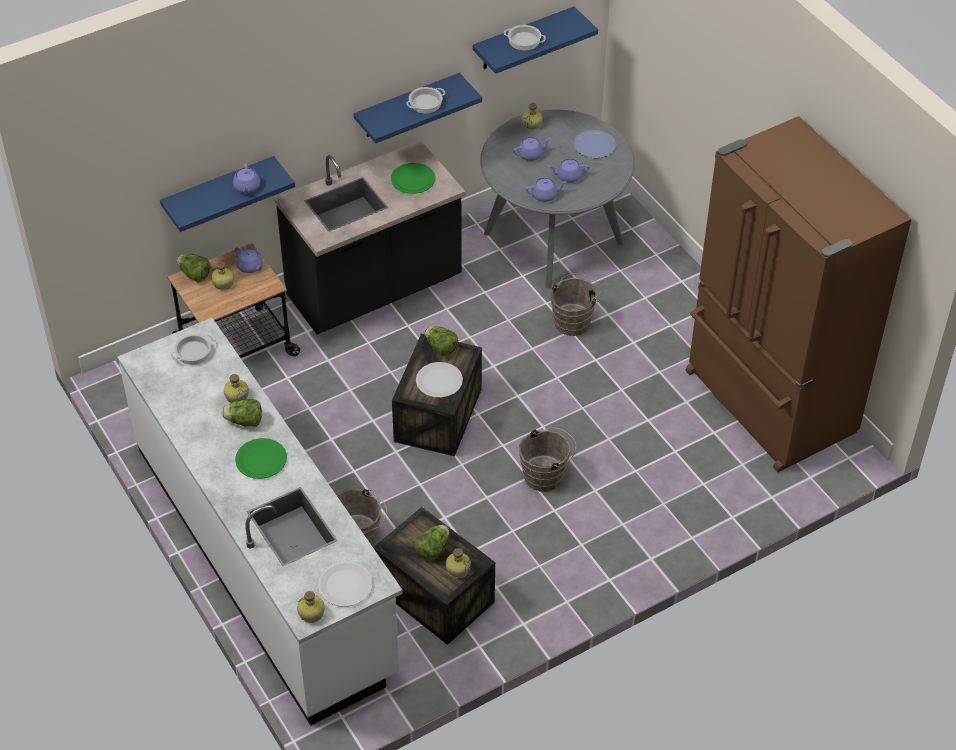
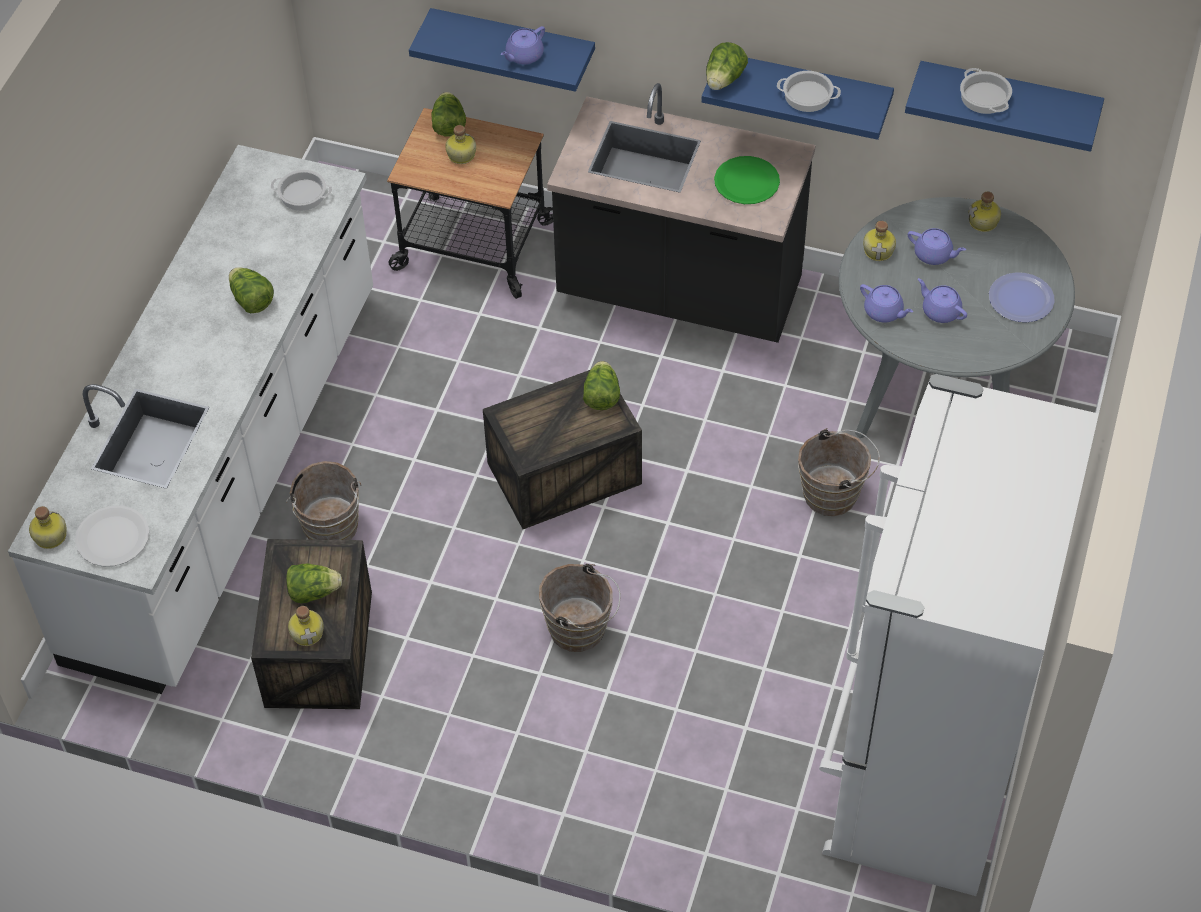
camera: 50 degrees right, 5 degrees up
(237, 396) = (279, 269): bottle -> bottle (879, 250)
(250, 267) = (508, 157): purple teapot -> none
(261, 459) = (214, 350): green plate -> none
(375, 124) = (724, 80): none -> lettuce
(439, 381) = (552, 429): white plate -> none
(767, 403) = (919, 770): brown fridge -> white fridge

